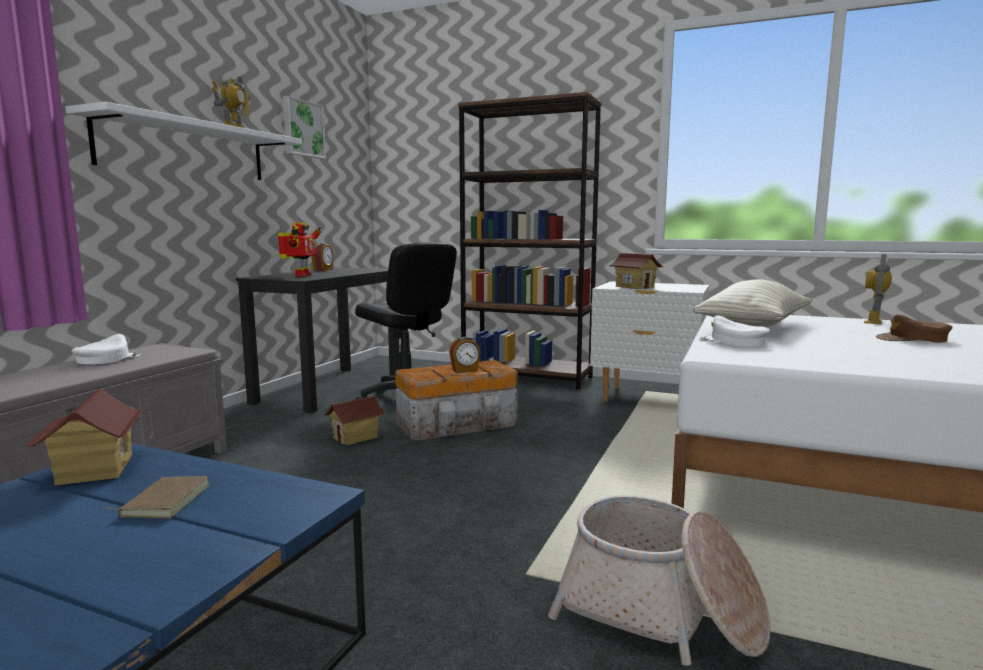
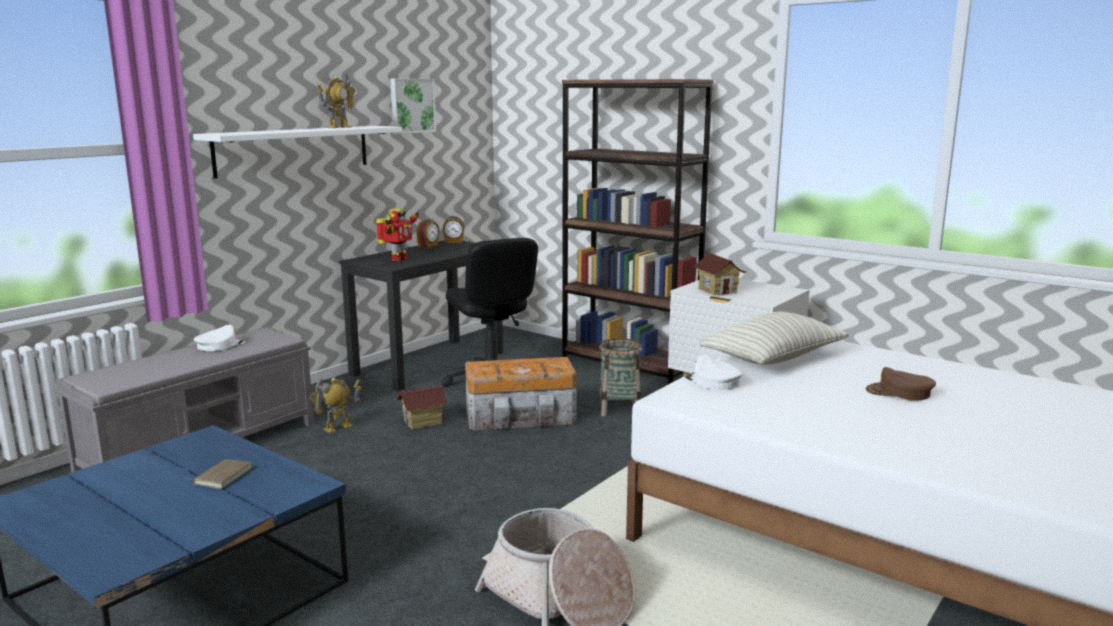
camera: 15 degrees right, 5 degrees up
(94, 470) = (190, 447): toy house -> none
(465, 370) = (525, 368): alarm clock -> alarm clock (454, 242)
(549, 409) = (619, 409): none -> basket
(873, 321) = (915, 361): toy robot -> toy robot (338, 428)

